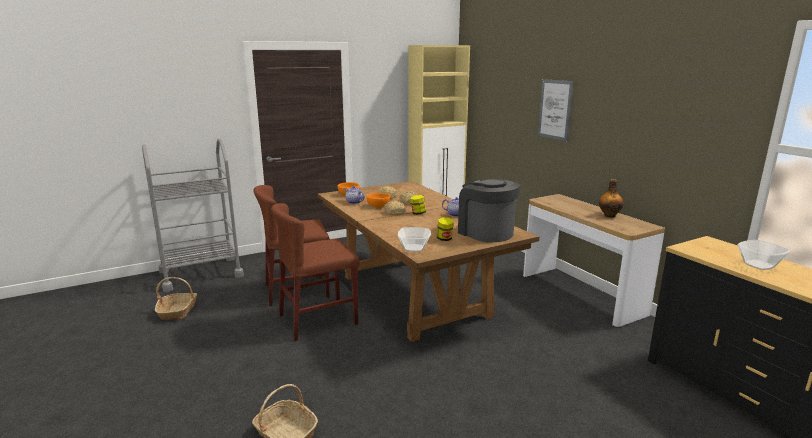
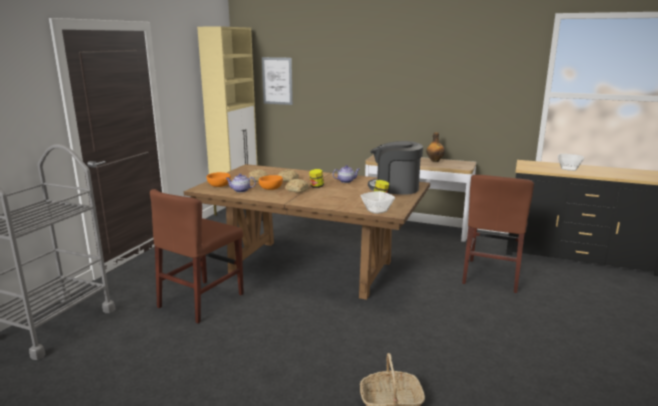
camera: 40 degrees left, 0 degrees up
(178, 311) = (96, 369): basket -> none
(318, 320) = (266, 314): brown chair -> brown chair (491, 275)
(555, 109) = (362, 83): picture -> picture (277, 81)

